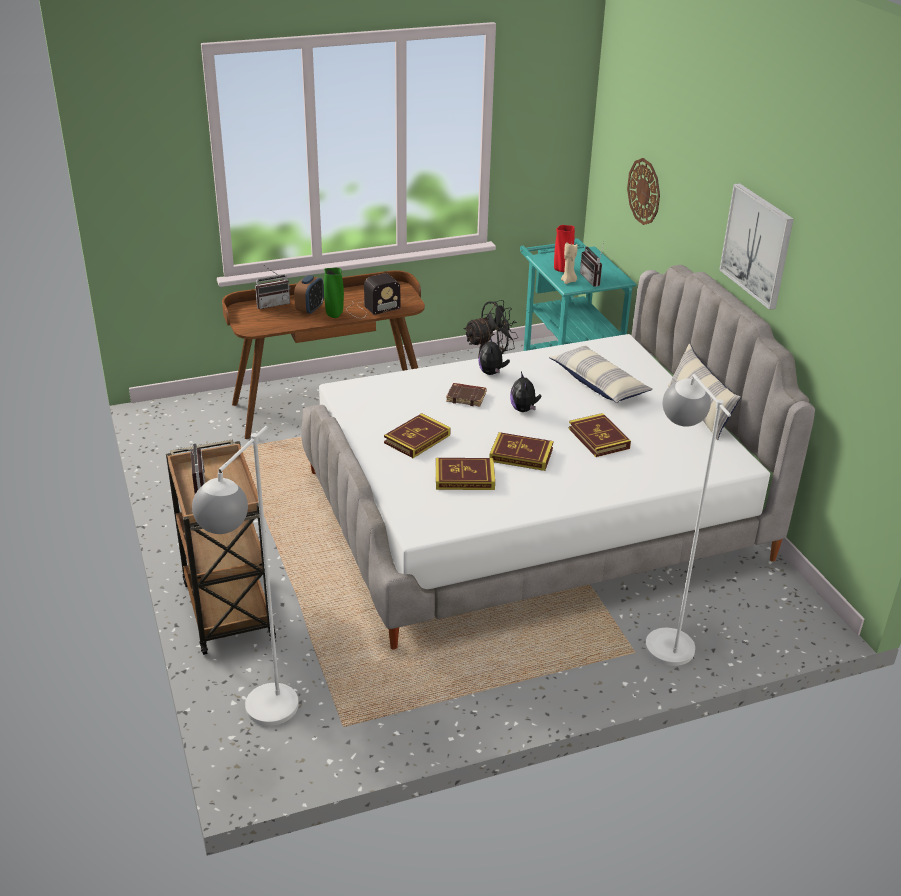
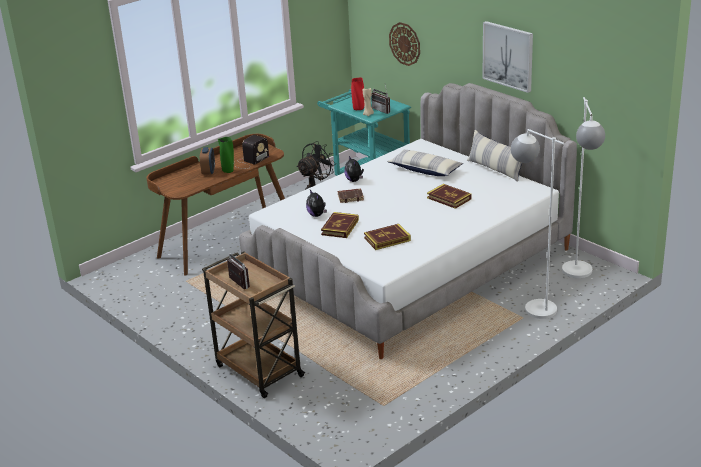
camera: 20 degrees left, 5 degrees down
(262, 719) = (330, 418): white floor lamp -> white floor lamp (579, 276)
(272, 304) = (179, 174): radio -> none
(521, 455) = (410, 219): book -> none
(524, 409) = (392, 195): plush toy -> plush toy (317, 215)

